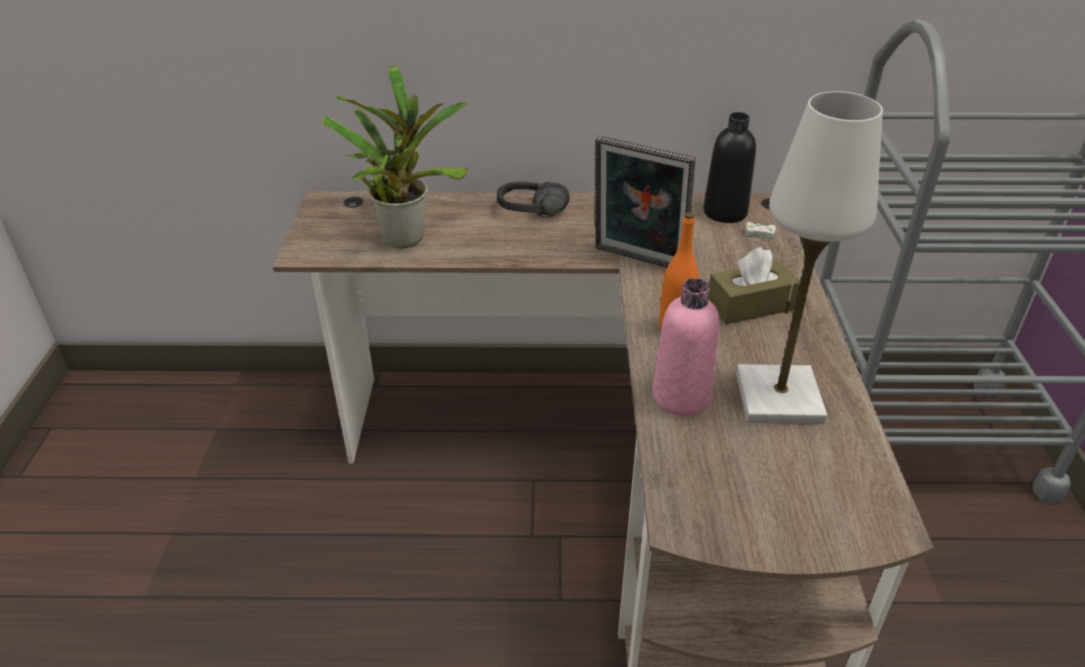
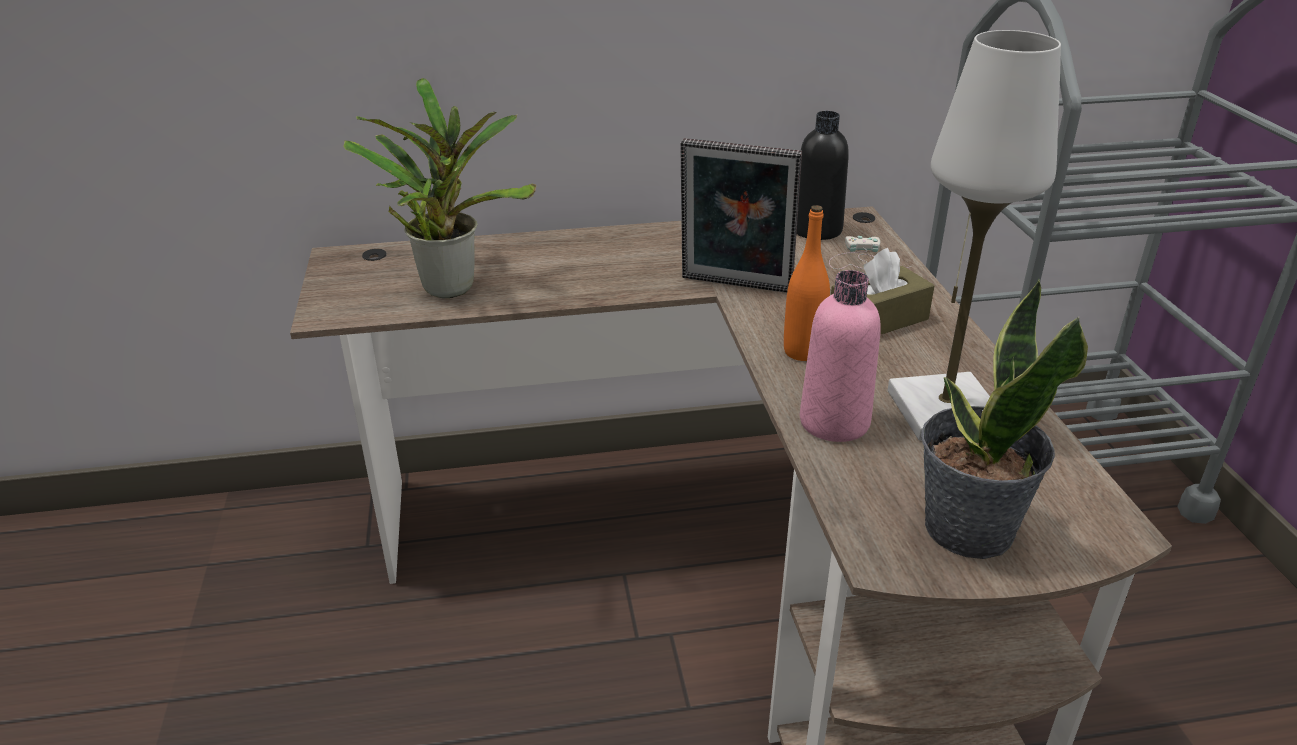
camera: 10 degrees left, 5 degrees down
(531, 216) = (596, 252): black headphones -> none
(760, 508) = (967, 529): none -> potted plant

